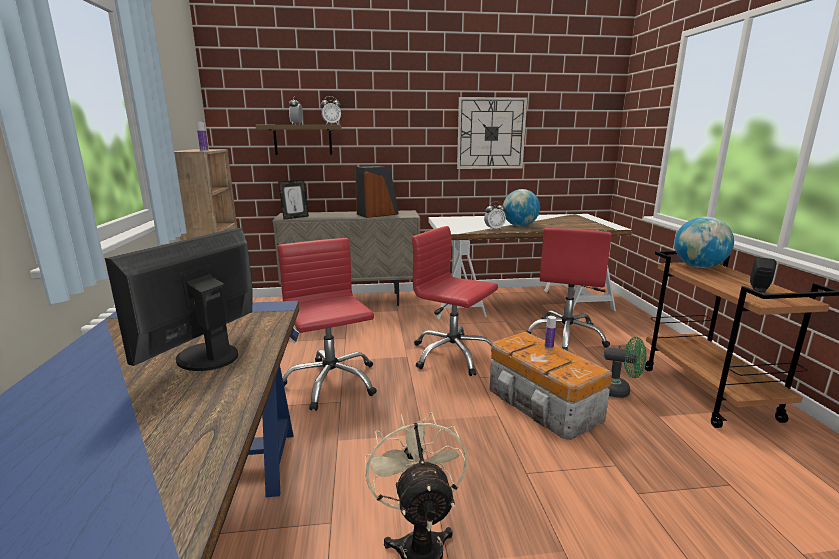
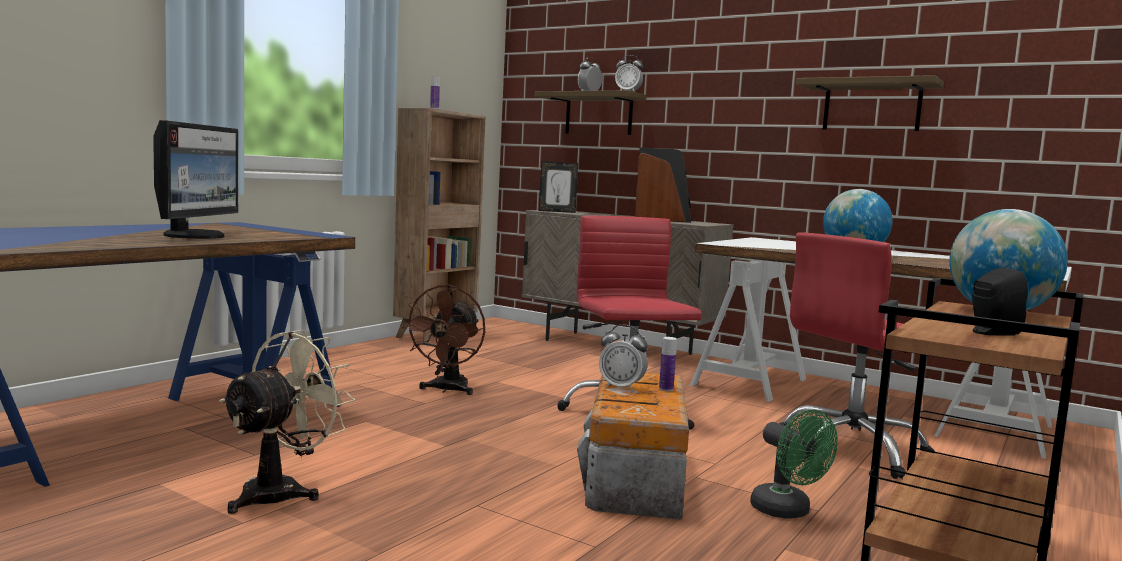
camera: 40 degrees right, 10 degrees down
(205, 357) = (196, 236): monitor -> monitor turned 120 degrees clockwise
(331, 382) = (447, 390): red office chair -> brown fan
(491, 133) = (871, 106): wall clock -> shelf
(494, 229) = (795, 250): alarm clock -> alarm clock (621, 387)

